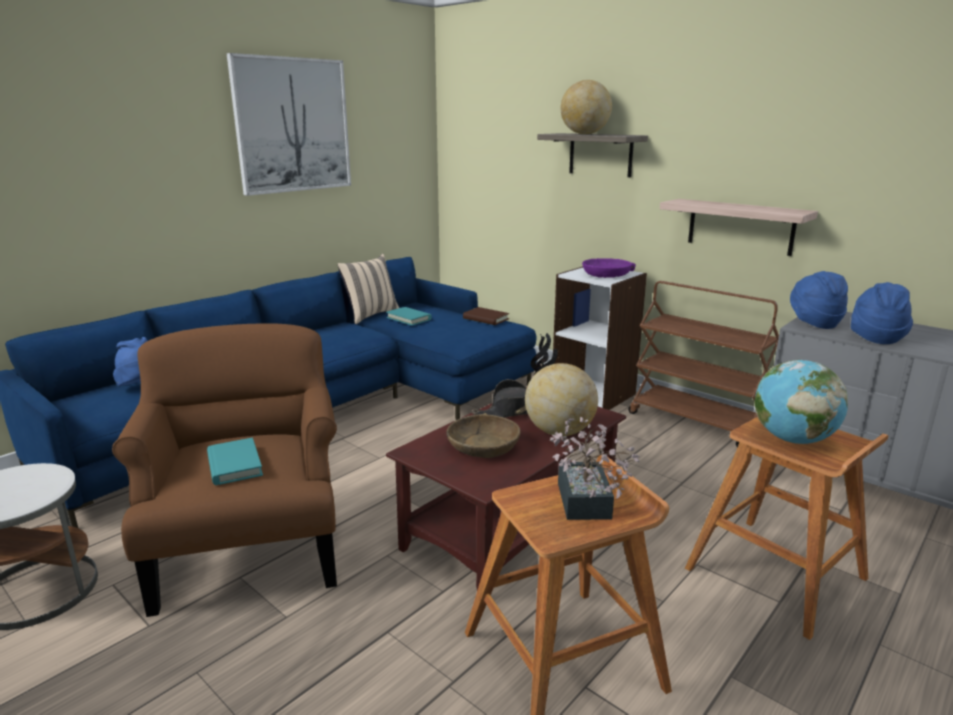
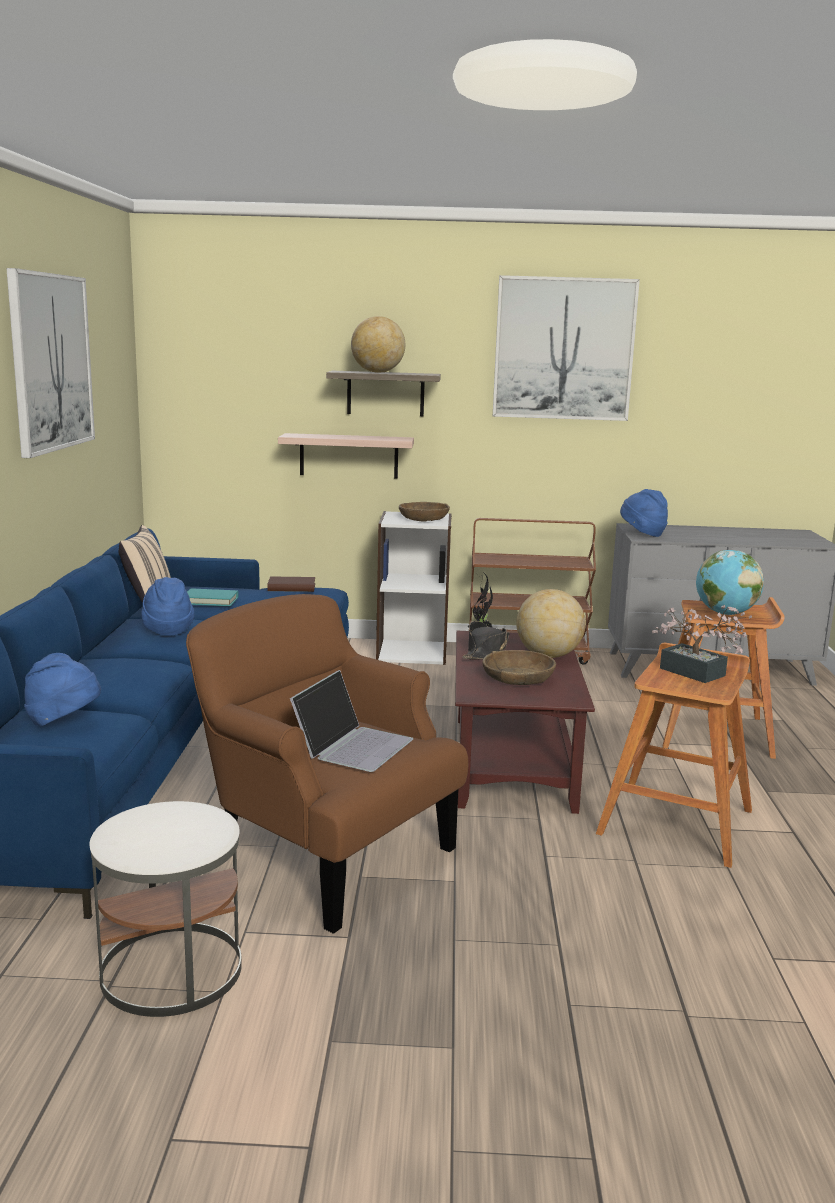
camera: 40 degrees left, 5 degrees down
(234, 465) = (352, 745): turquoise book -> laptop
(606, 275) = (424, 518): purple bowl -> brown bowl
(740, 226) = (542, 458): shelf -> shelf (349, 456)
(774, 106) = (564, 349): none -> picture
(875, 337) = (694, 537): blue hat -> blue hat (167, 629)

